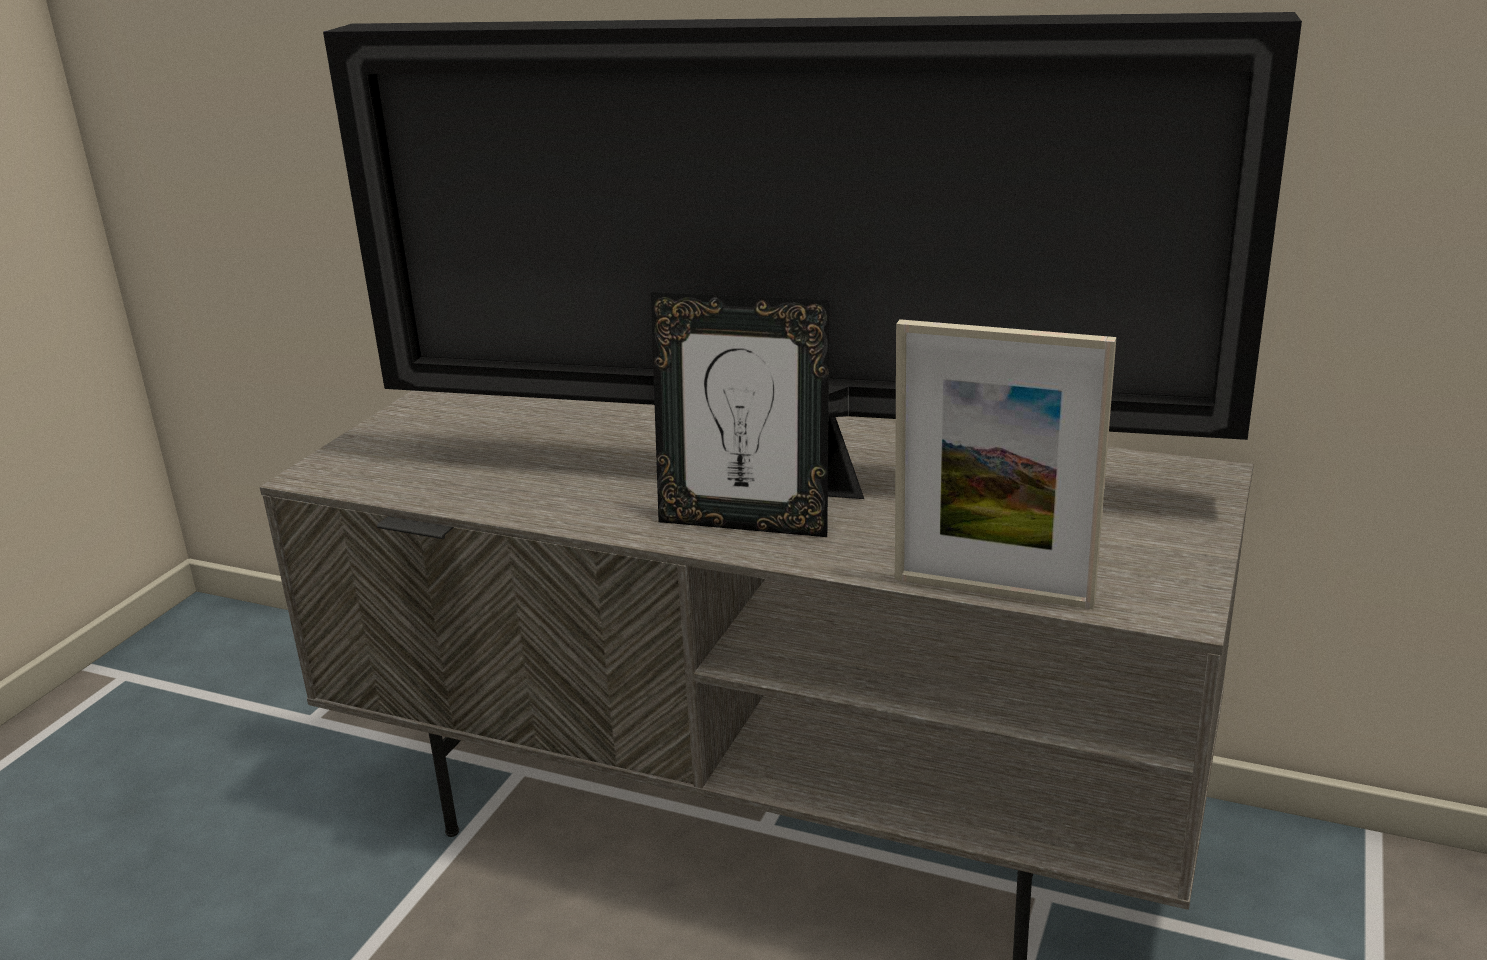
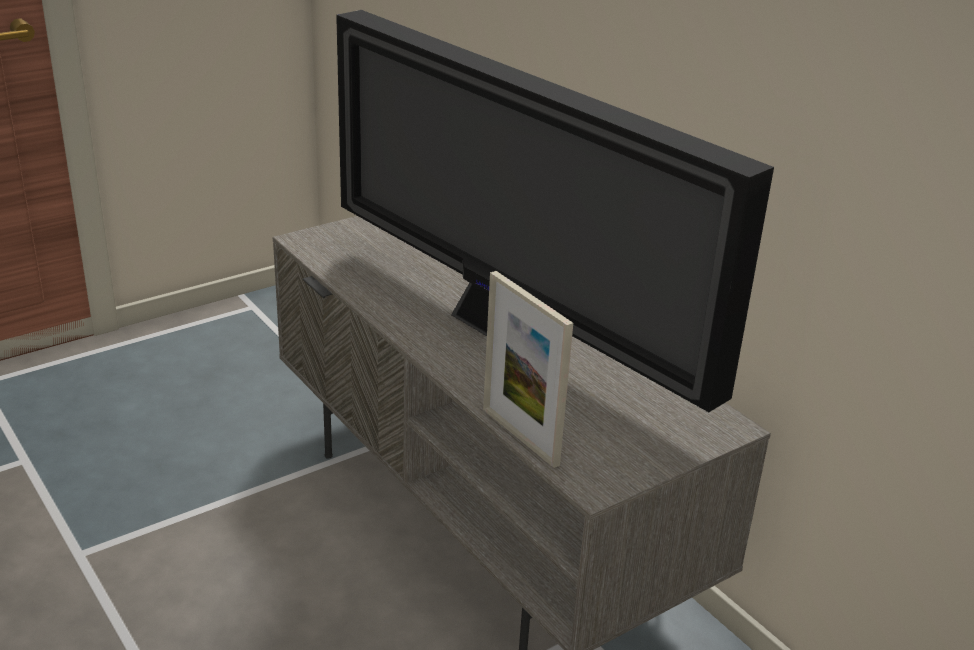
camera: 30 degrees right, 5 degrees up
(745, 522) = (455, 348): picture frame -> none

